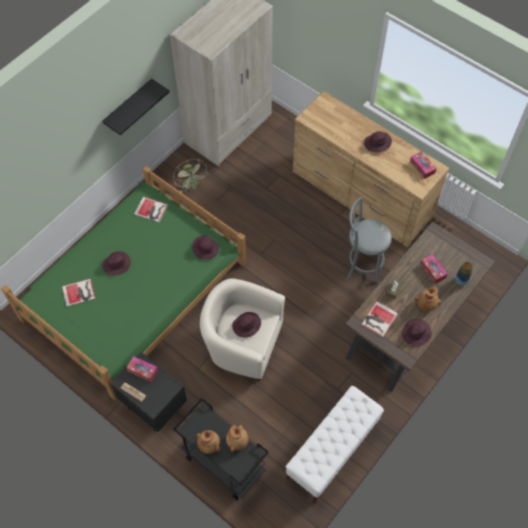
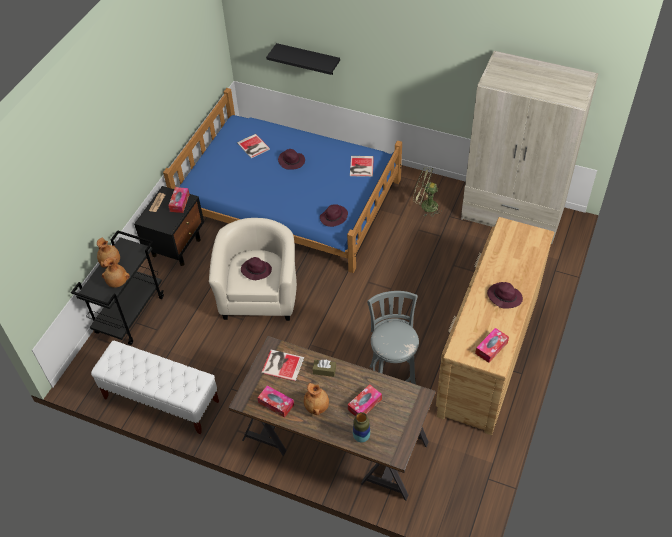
camera: 75 degrees right, 10 degrees down
(128, 106) = (422, 76): black shelf -> black shelf (308, 59)
(135, 289) = (290, 199): green bed -> blue bed
(192, 186) = (425, 206): green fan -> green fan turned 60 degrees clockwise
(416, 333) = (276, 404): purple hat -> tissue box

